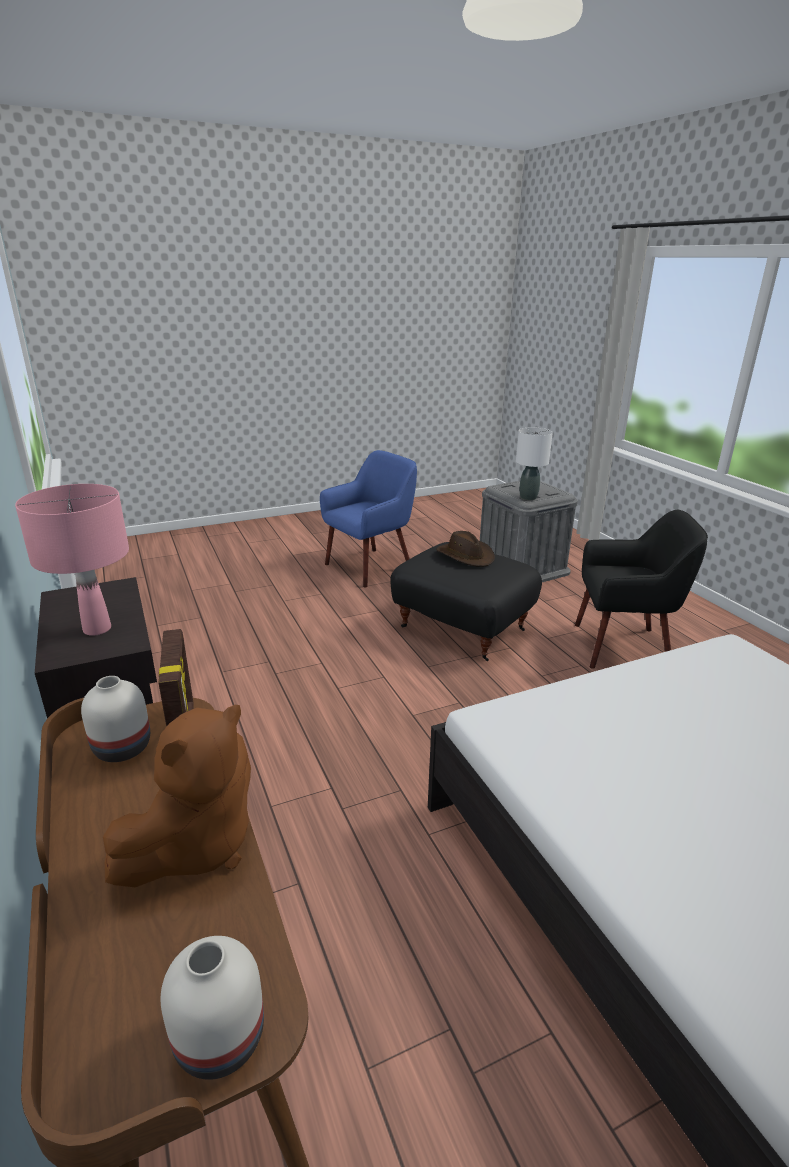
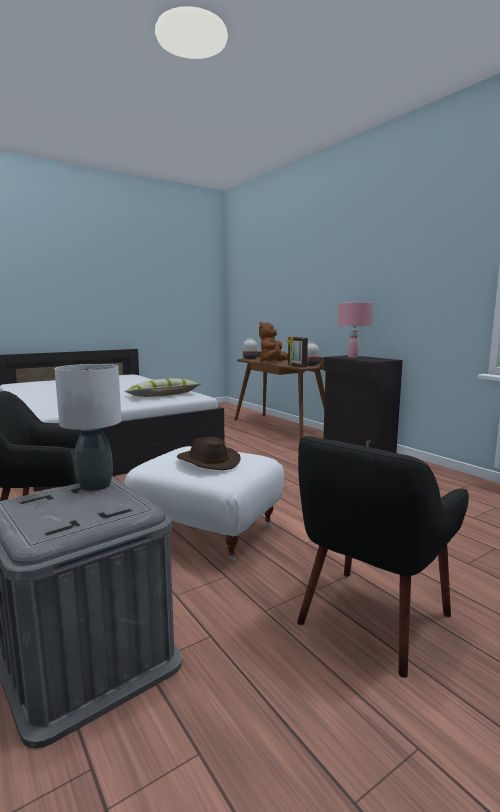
camera: 170 degrees right, 15 degrees down
(370, 566) = (371, 618): blue armchair -> black armchair
(464, 627) = (206, 532): black ottoman -> white ottoman
(580, 729) = (163, 396): none -> pillow

